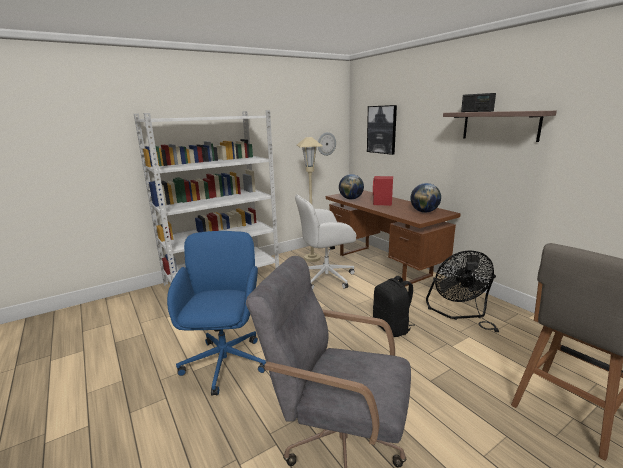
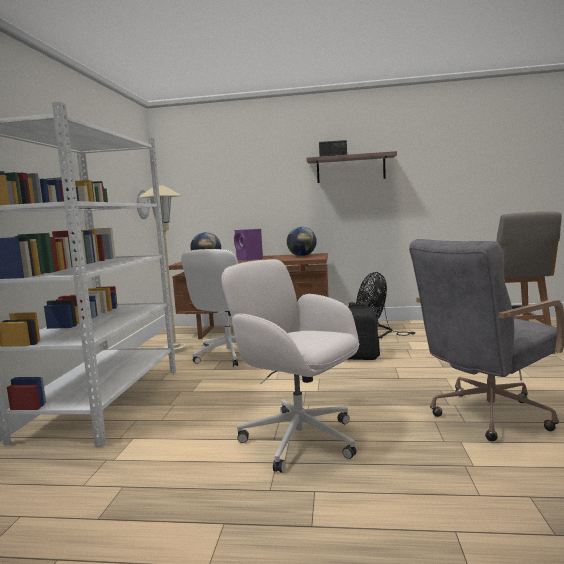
camera: 50 degrees left, 10 degrees down
(225, 363) = (300, 439): blue office chair -> white office chair
(382, 129) = (211, 184): picture -> none
(382, 203) = (249, 259): red speaker -> purple speaker

